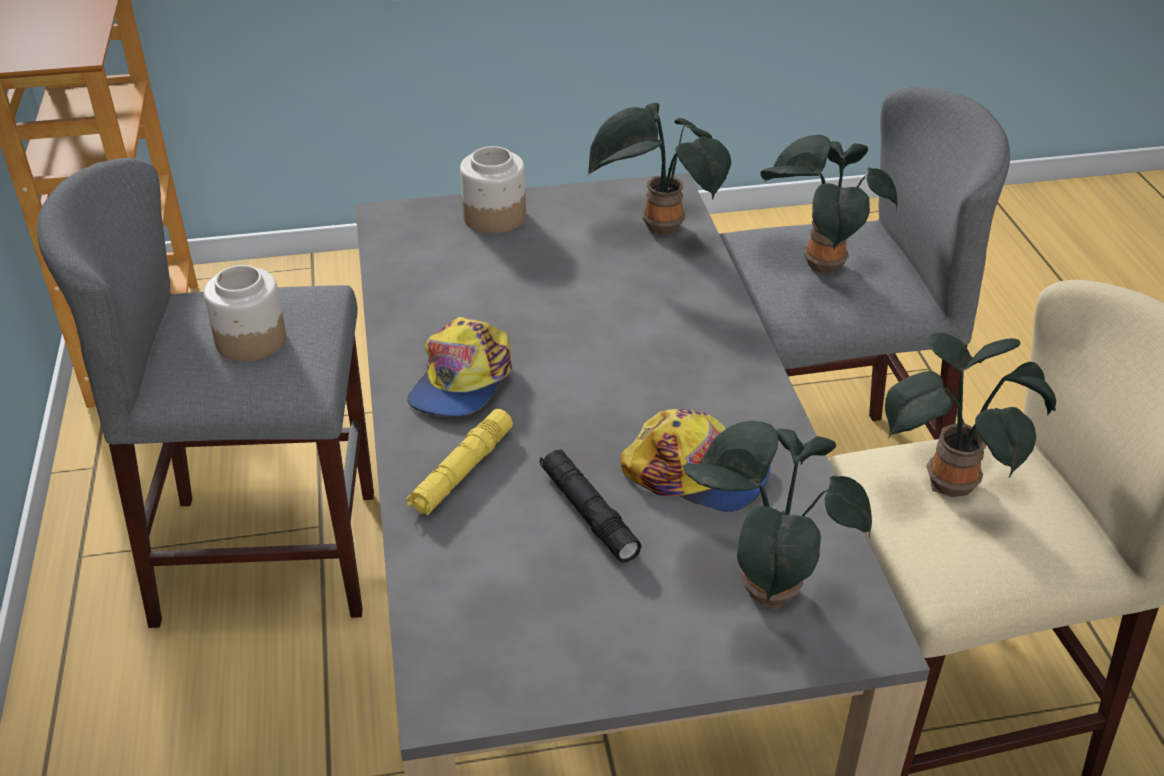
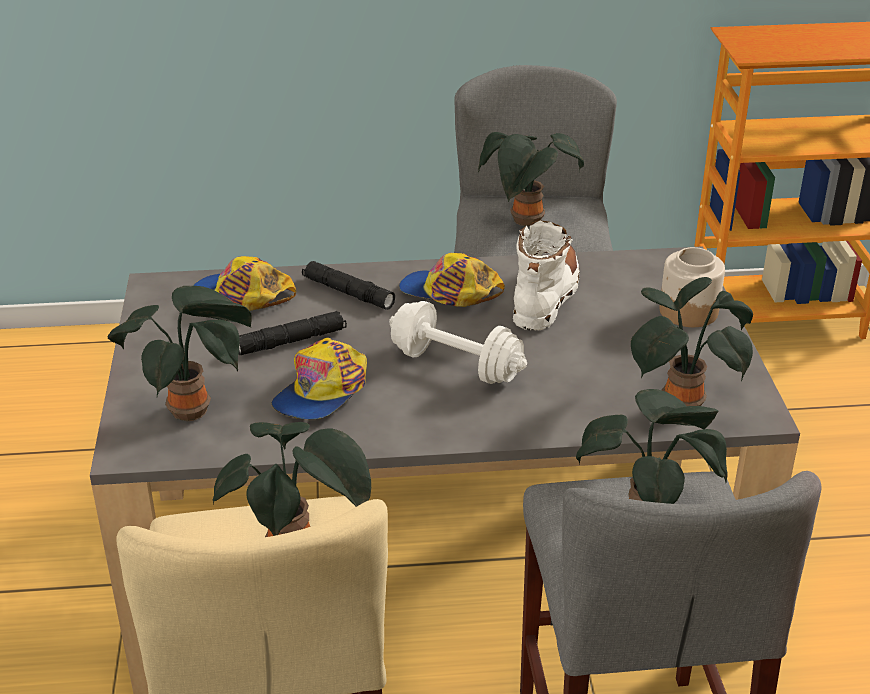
camera: 95 degrees right, 5 degrees down
(250, 340) = (526, 223): jar -> potted plant
(462, 471) = (348, 292): yellow flashlight -> black flashlight
(465, 307) = (546, 296): none -> white boot
(477, 583) = (241, 297): none -> cap
(620, 368) = (456, 365): none -> white dumbbell

